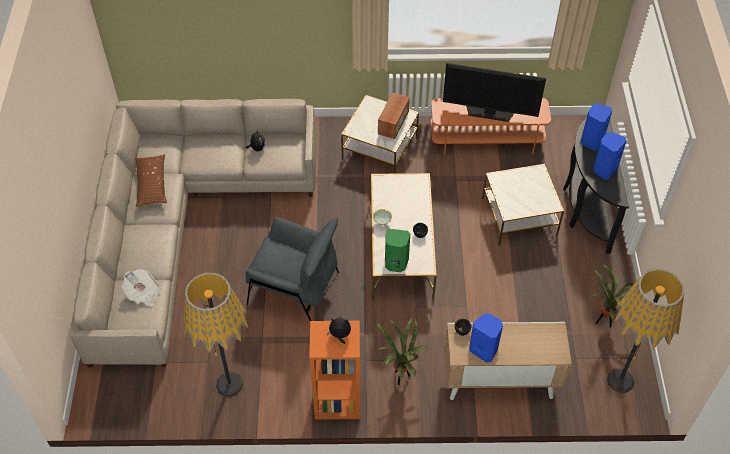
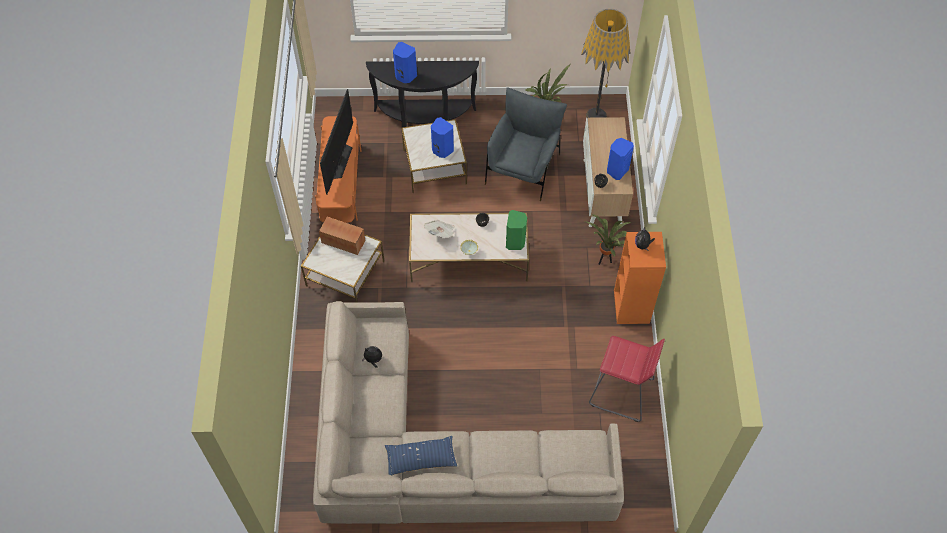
camera: 90 degrees left, 5 degrees up
(143, 293) = (560, 449): newspaper -> newspaper (440, 233)
(152, 185) = (421, 458): brown pillow -> blue pillow
(229, 384) = (621, 393): floor lamp -> red stool
(294, 289) = (517, 344): grey armchair -> grey armchair (523, 168)
(604, 169) = (438, 71): blue speaker -> blue speaker (442, 150)

